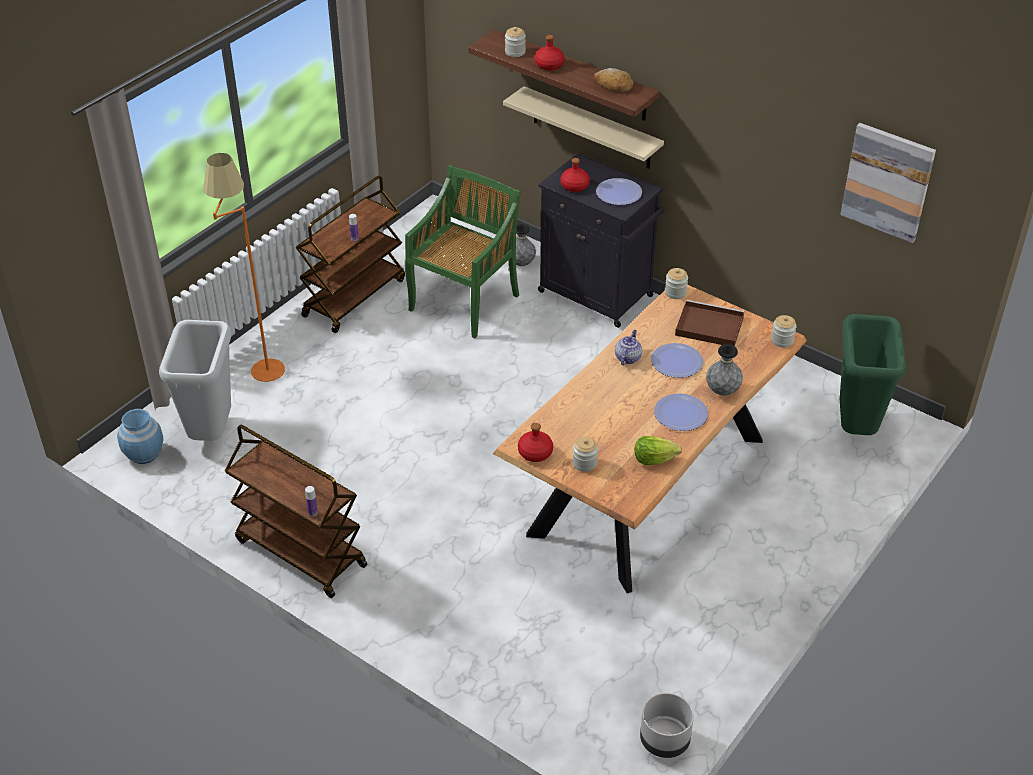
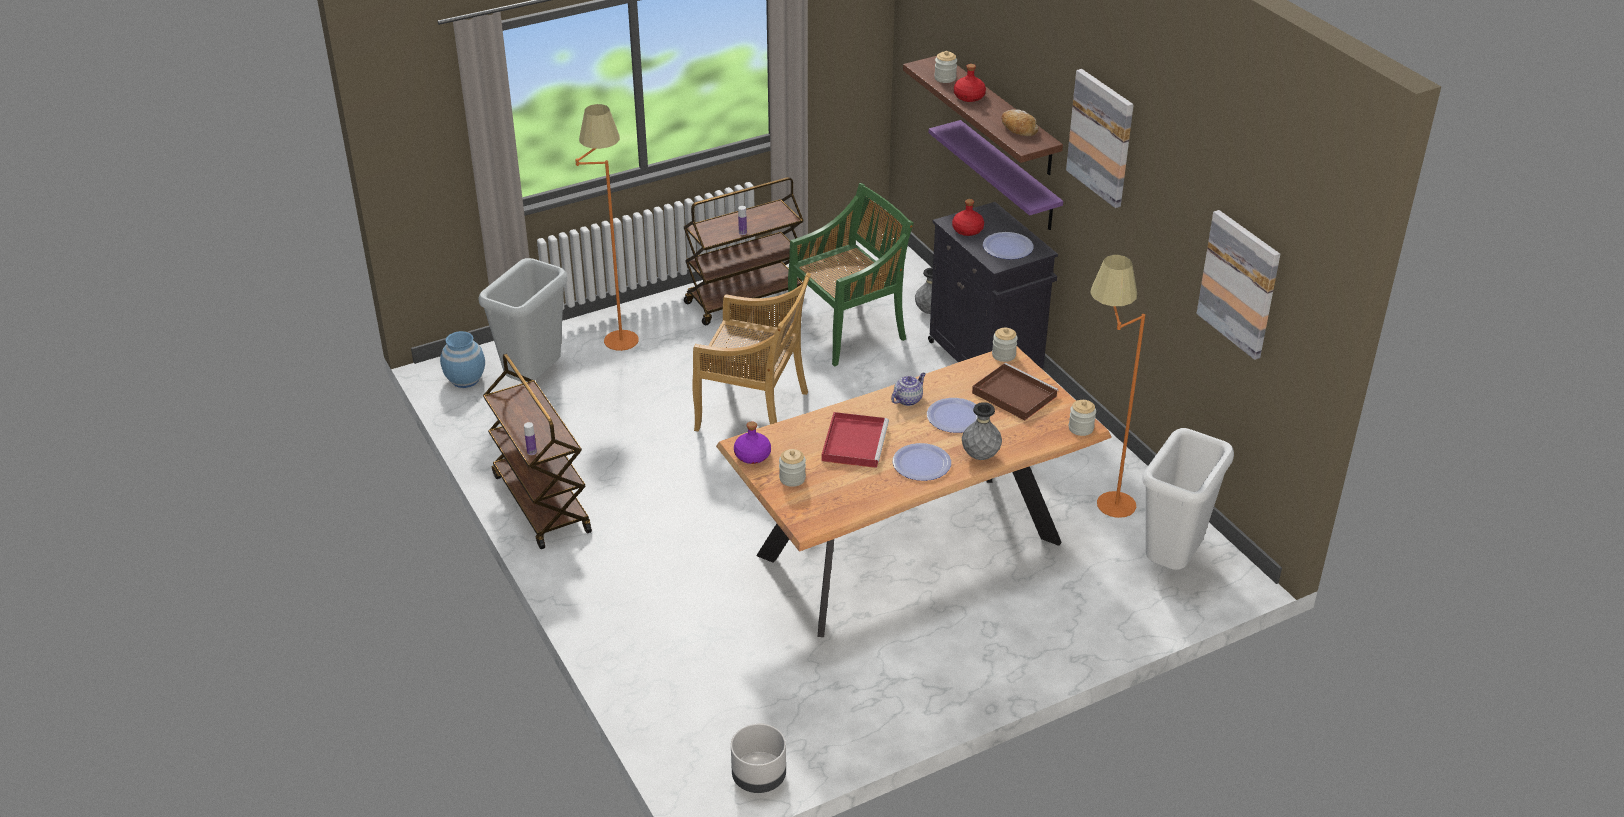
camera: 25 degrees right, 5 degrees down
(434, 402) = (754, 412): none -> beige chair
(535, 453) = (752, 455): red bottle -> purple bottle
(591, 128) = (1008, 176): beige shelf -> purple shelf
(611, 411) = (854, 442): none -> red tray
(654, 459) = (862, 495): lettuce -> none
(709, 79) = (1101, 137): none -> picture
(766, 389) = (1100, 497): none -> orange floor lamp
(856, 429) = (1172, 563): green trash can -> white trash can

